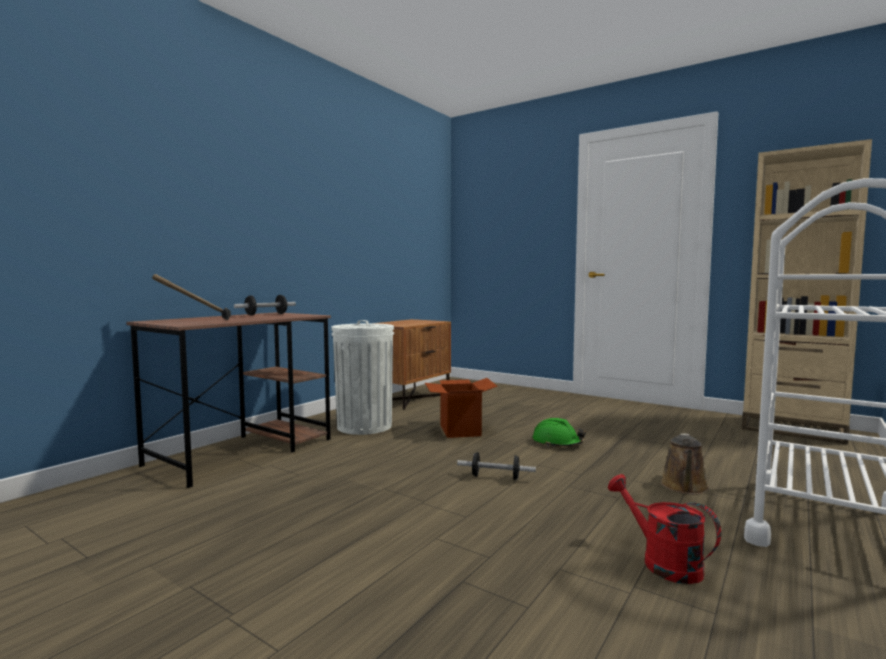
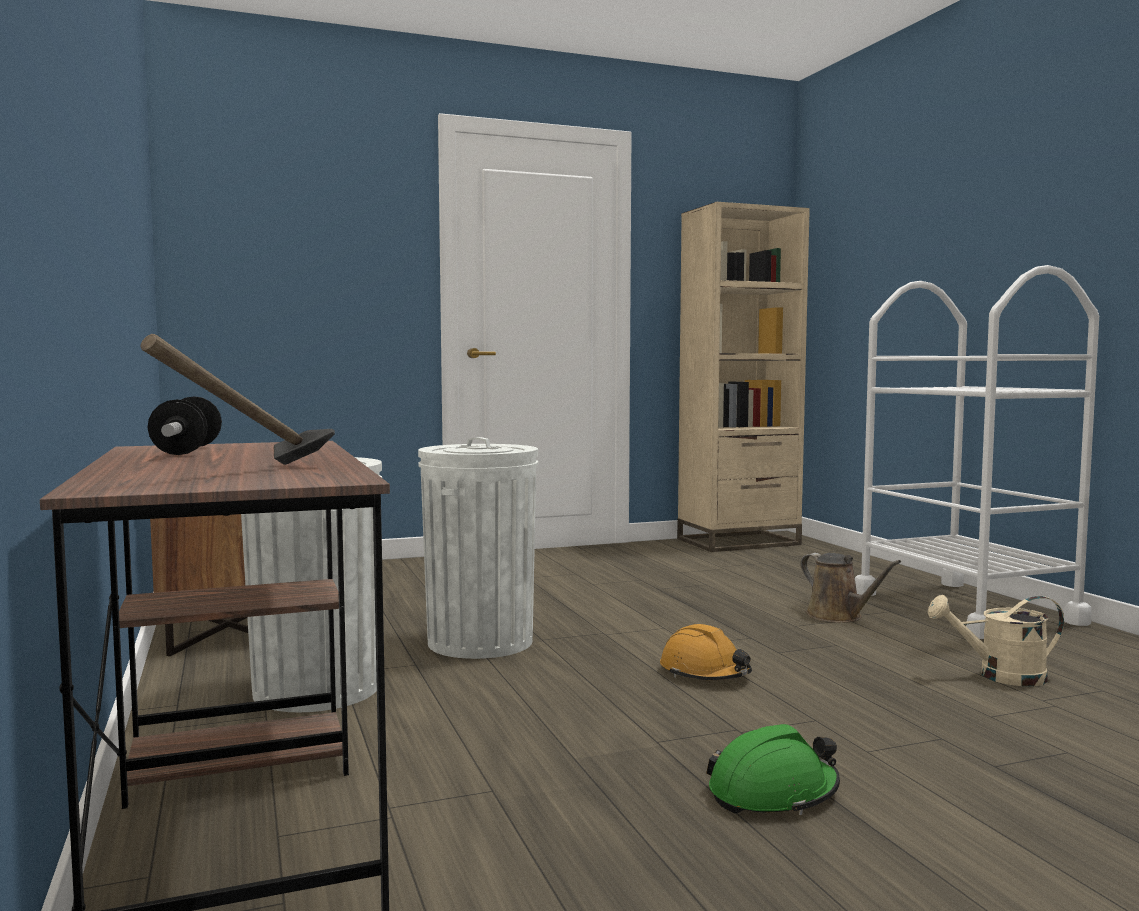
camera: 55 degrees left, 0 degrees up
(460, 430) = (480, 642): cardboard box -> white trash can
(495, 477) = (705, 673): dumbbell -> orange hard hat
(557, 443) = (630, 616): green hard hat -> green hard hat (773, 794)
(662, 562) = (1000, 676): red watering can -> beige watering can

